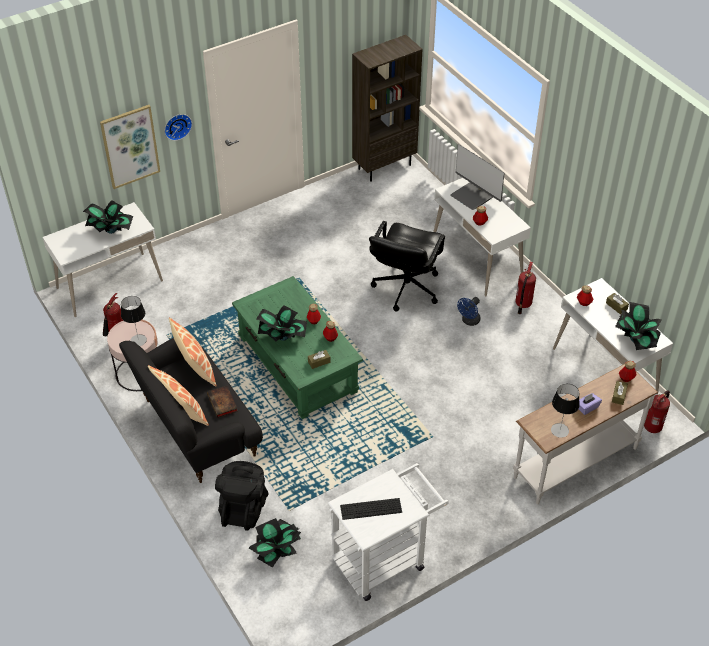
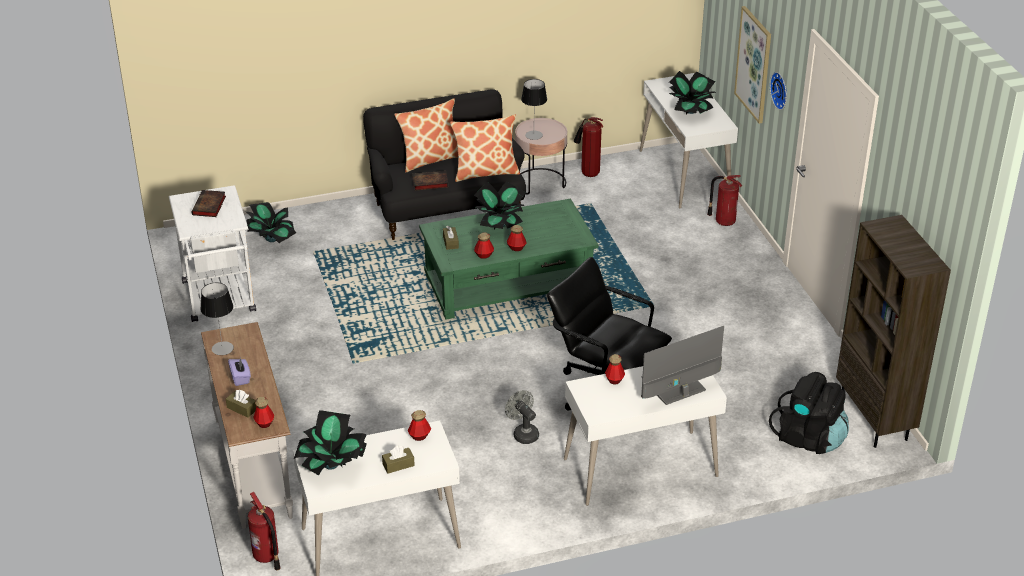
camera: 105 degrees right, 10 degrees down
(243, 508) = (332, 226): black backpack -> black backpack (809, 438)
(371, 509) = (209, 206): keyboard -> book
(469, 321) = (523, 433): blue fan -> grey fan
(522, 304) = (536, 492): fire extinguisher -> fire extinguisher (724, 221)

